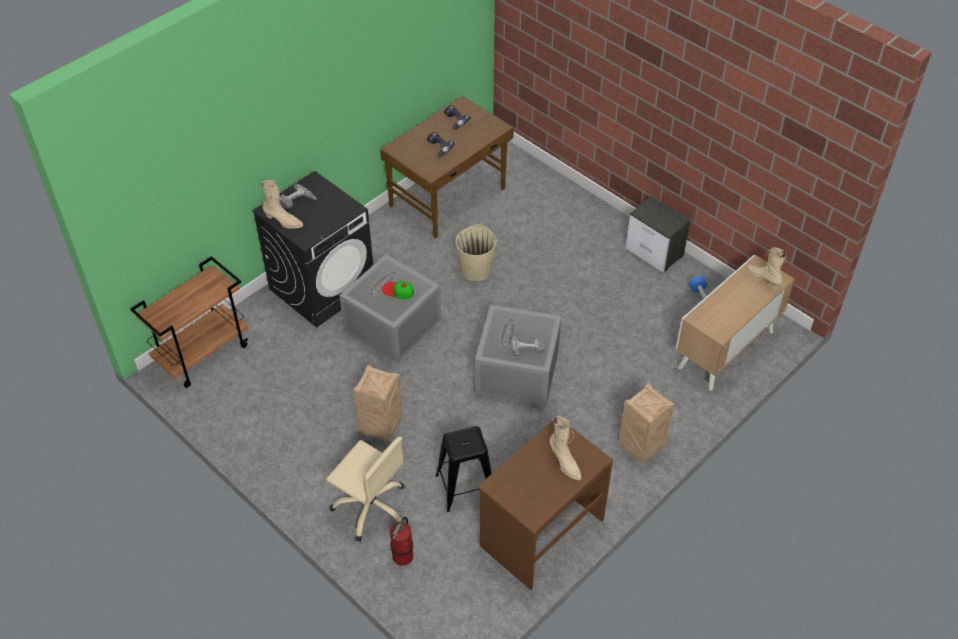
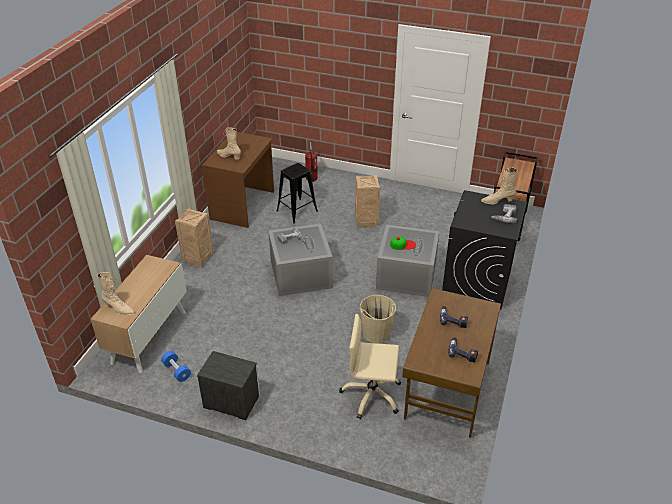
camera: 155 degrees right, 10 degrees down
(371, 507) = (342, 190): beige office chair -> beige office chair (371, 395)

